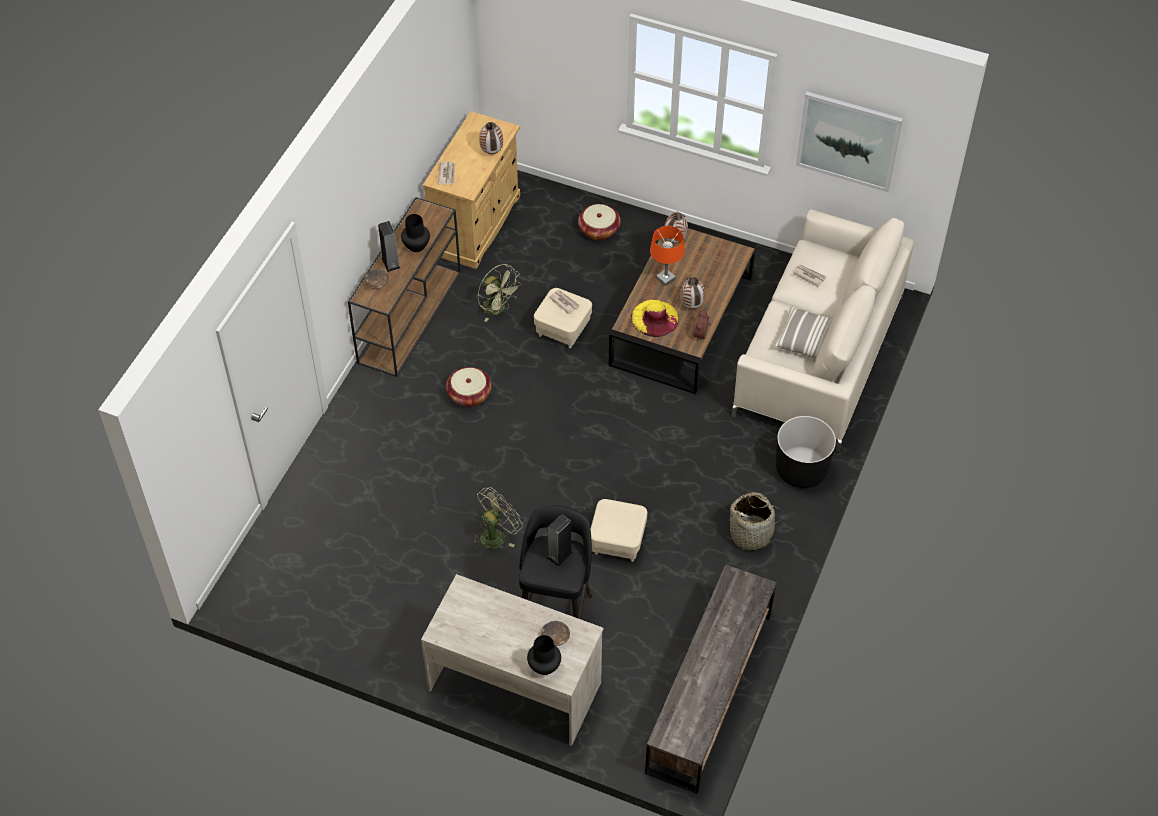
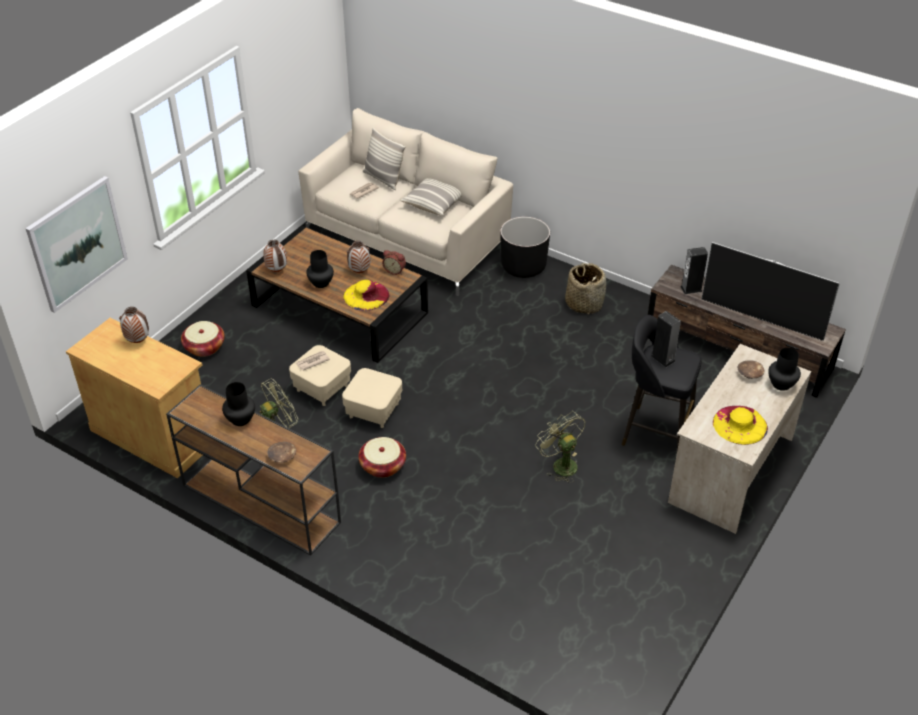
camera: 80 degrees left, 10 degrees down
(390, 263) = (257, 442): speaker -> speaker (691, 289)
(447, 174) = (152, 378): newspaper -> none
(476, 628) = (740, 424): none -> yellow hat
(617, 541) = (580, 383): beige ottoman -> beige ottoman (373, 410)
(665, 279) = (321, 283): orange table lamp -> black vase
(697, 675) = (761, 319): none -> television
(840, 288) = (383, 179): none -> pillow
(848, 140) = (296, 83): picture -> picture (77, 243)

